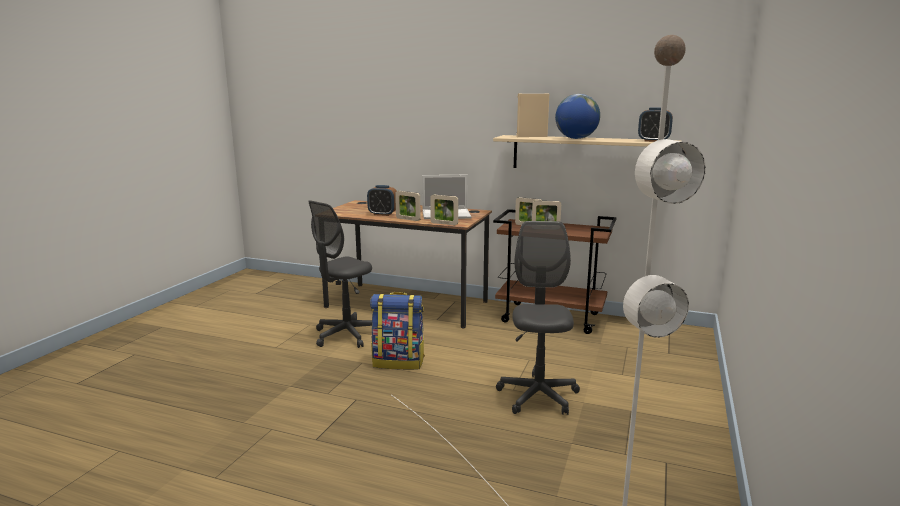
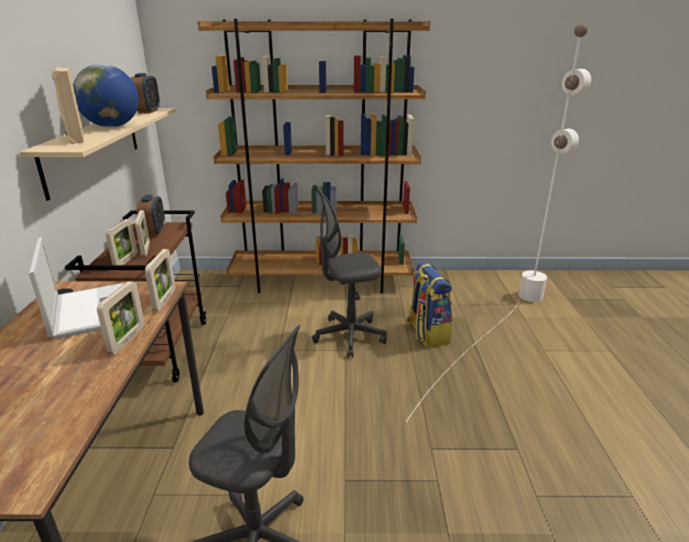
camera: 110 degrees left, 10 degrees up
(382, 214) = (70, 383): alarm clock -> alarm clock (154, 232)
(399, 362) = (326, 443): backpack -> backpack (426, 333)
(684, 403) = (322, 281): none -> brown bookcase

